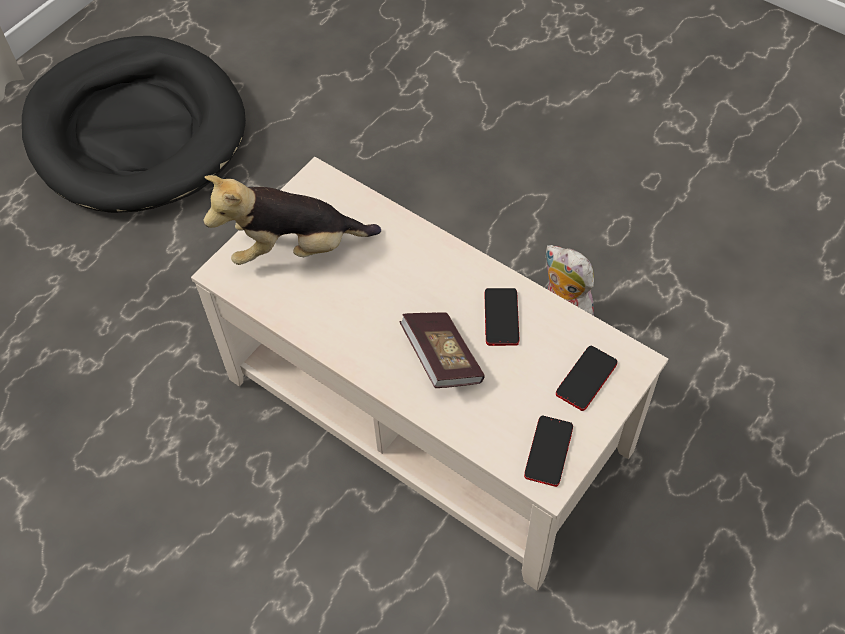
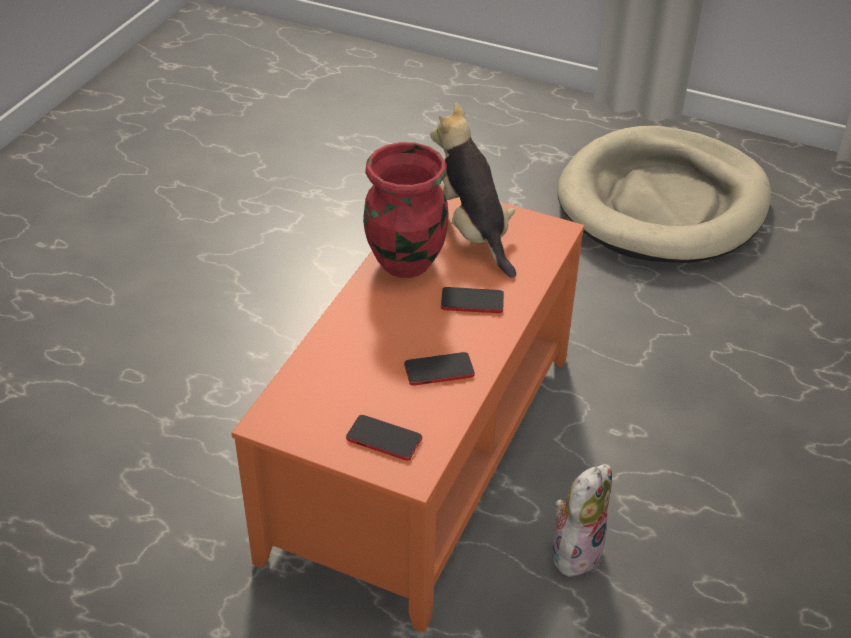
camera: 75 degrees right, 15 degrees down
(136, 130) = (663, 202): black dog bed -> beige dog bed
(331, 319) = (405, 263): none -> red vase
(427, 414) = (423, 453): beige coffee table -> orange coffee table
(441, 359) = (381, 336): book -> none
(548, 451) = (297, 419): phone -> phone (472, 301)

